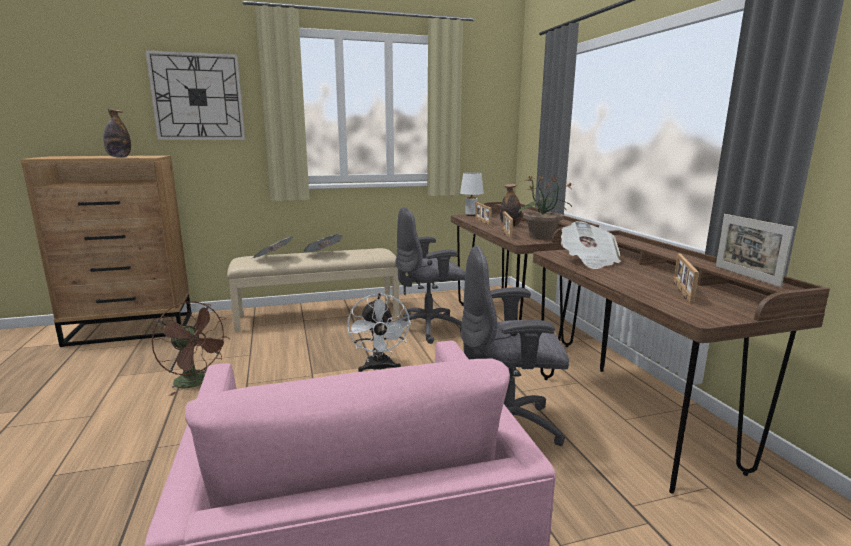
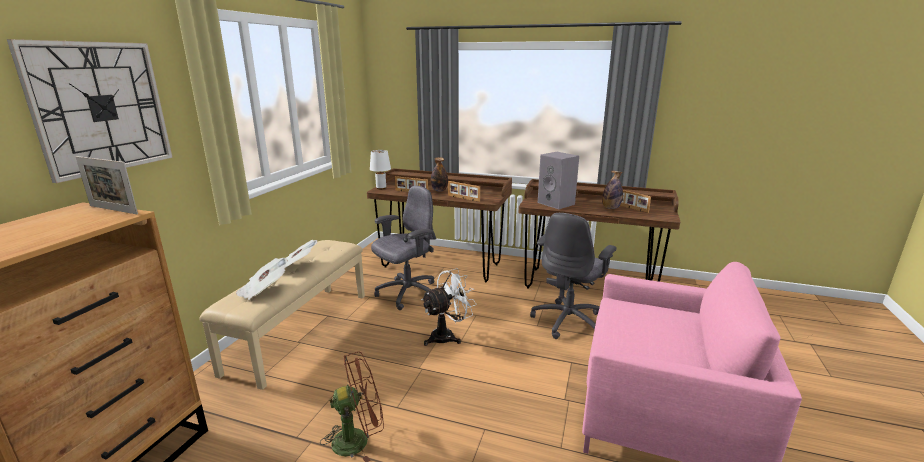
camera: 55 degrees left, 5 degrees up
(119, 157) = (81, 226): bottle -> bottle (610, 208)
(379, 368) = (447, 336): white fan -> white fan turned 60 degrees counterclockwise
(429, 328) = (407, 294): grey office chair -> grey office chair turned 150 degrees counterclockwise
(542, 237) = (485, 194): potted plant -> none
(588, 261) = (557, 203): newspaper -> grey speaker
(746, 276) = (644, 192): picture frame -> picture frame (113, 210)

